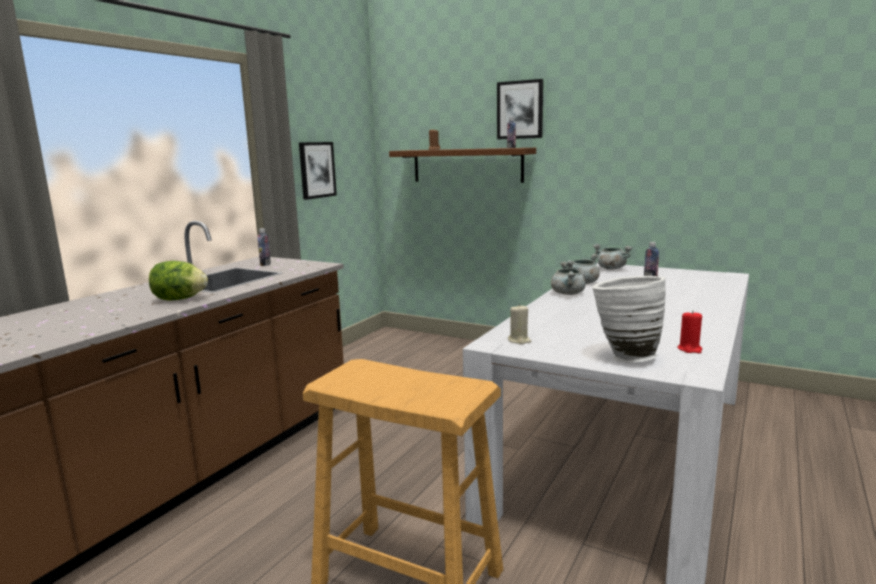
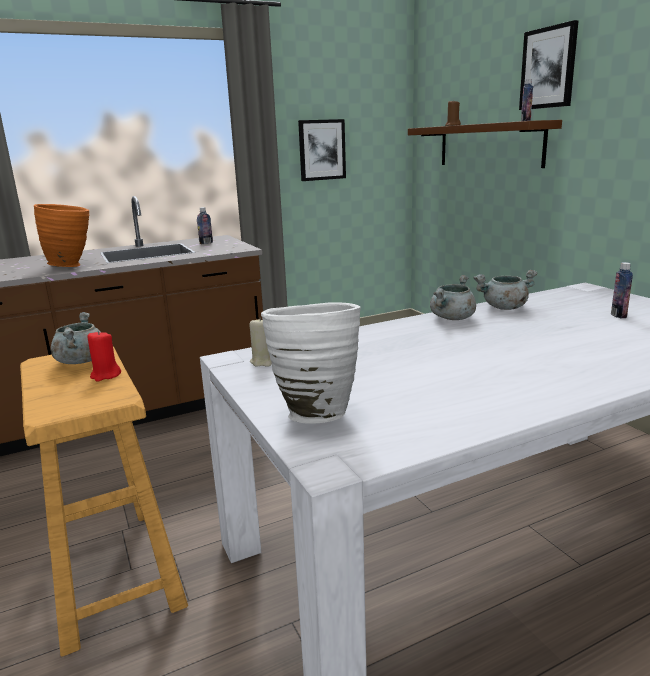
camera: 35 degrees right, 5 degrees up
(179, 299) = (72, 265): lettuce -> orange vase
(610, 268) = (589, 294): grey cooking pot -> grey cooking pot (81, 360)
(689, 349) = (417, 426): red candle -> red candle (105, 375)

